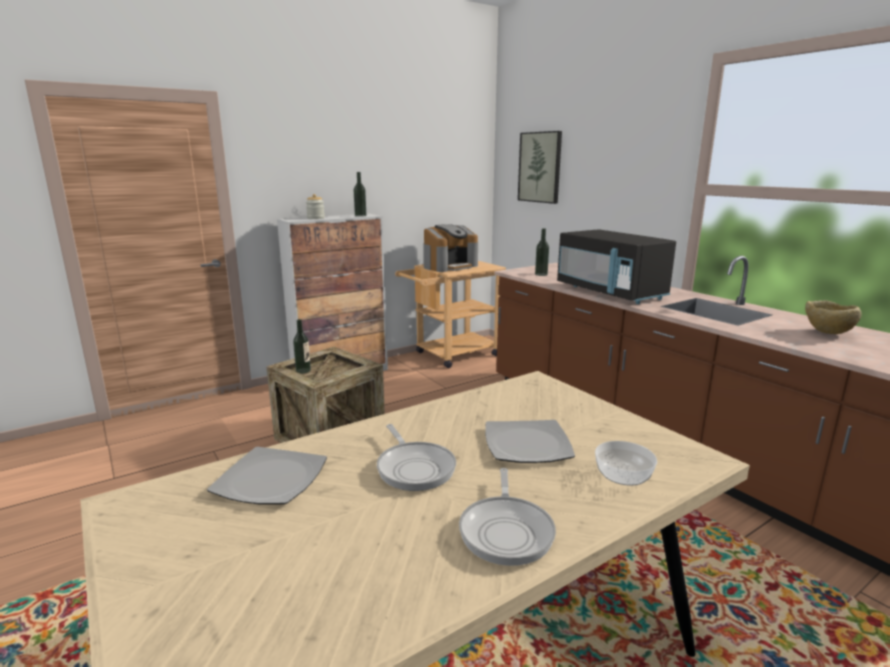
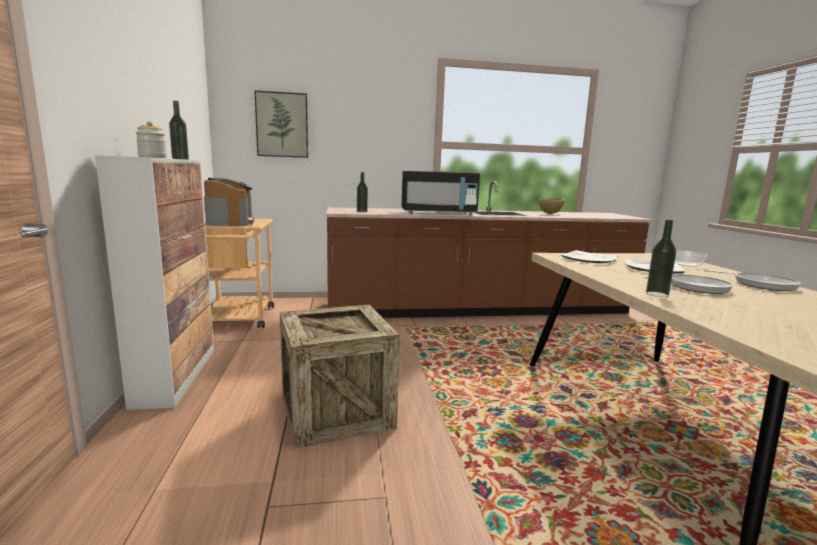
camera: 65 degrees left, 5 degrees down
(270, 479) = (731, 315): plate -> plate (588, 259)
(303, 371) = (323, 336): bottle -> bottle (657, 294)

